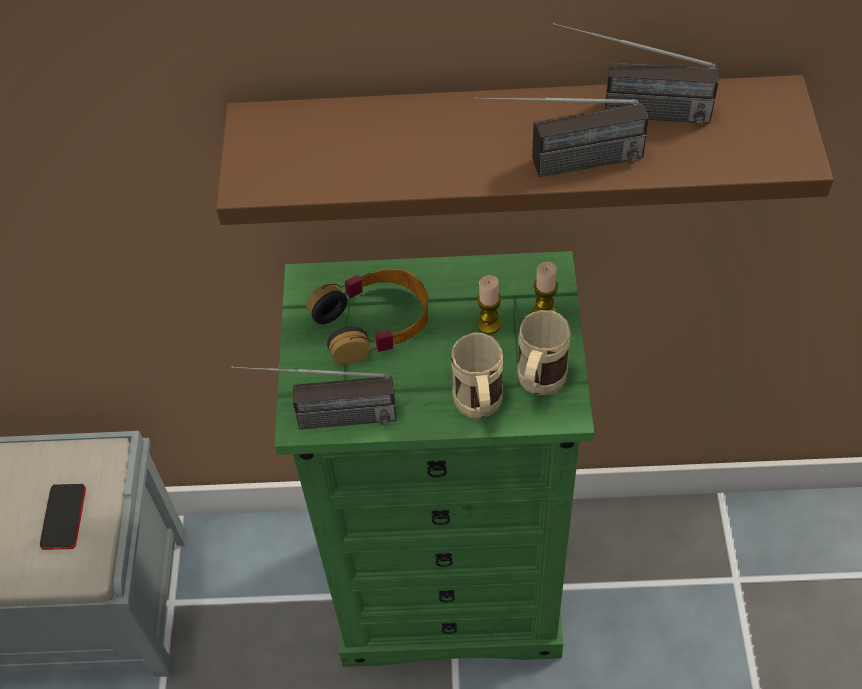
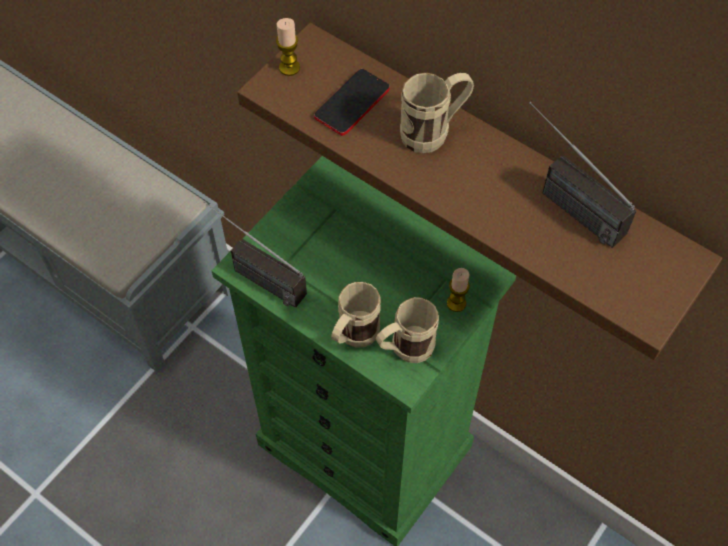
camera: 35 degrees right, 5 degrees up
(64, 517) = (132, 227): phone -> phone (352, 103)
(373, 322) = (341, 232): headphones -> none
(454, 126) = (434, 132): none -> beige mug
(489, 324) = (412, 286): candle -> candle (289, 67)
(559, 166) = (475, 208): radio -> none

